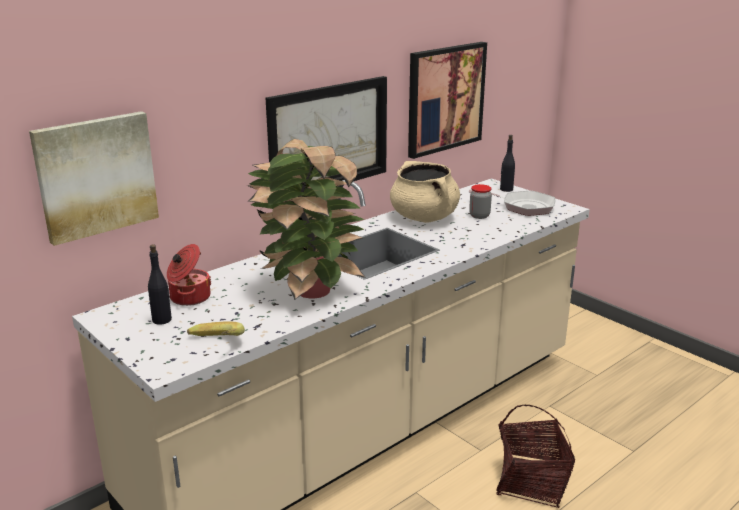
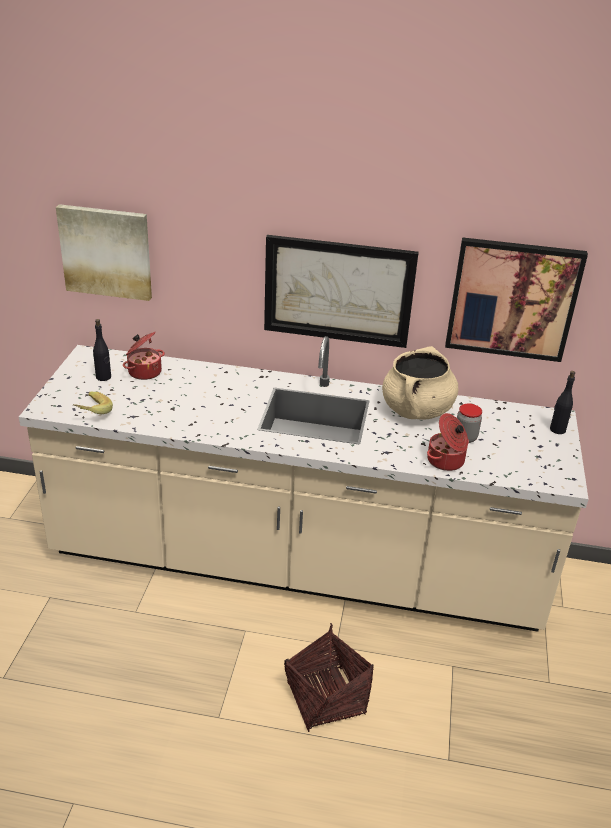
camera: 50 degrees right, 10 degrees up
(309, 290) = (209, 413): potted plant -> none
(499, 230) = (446, 461): none -> cooking pot
(523, 207) = (527, 455): frying pan -> none

